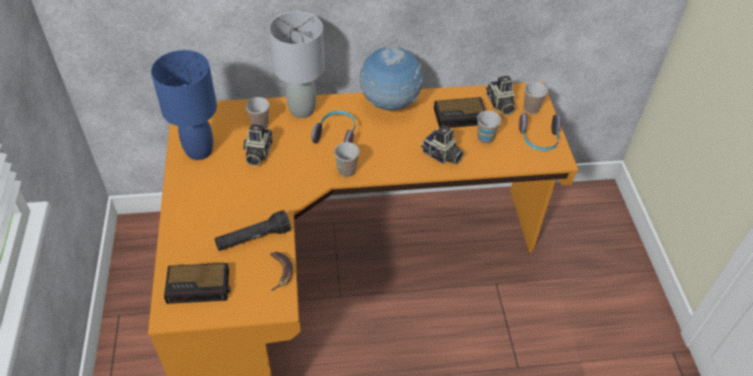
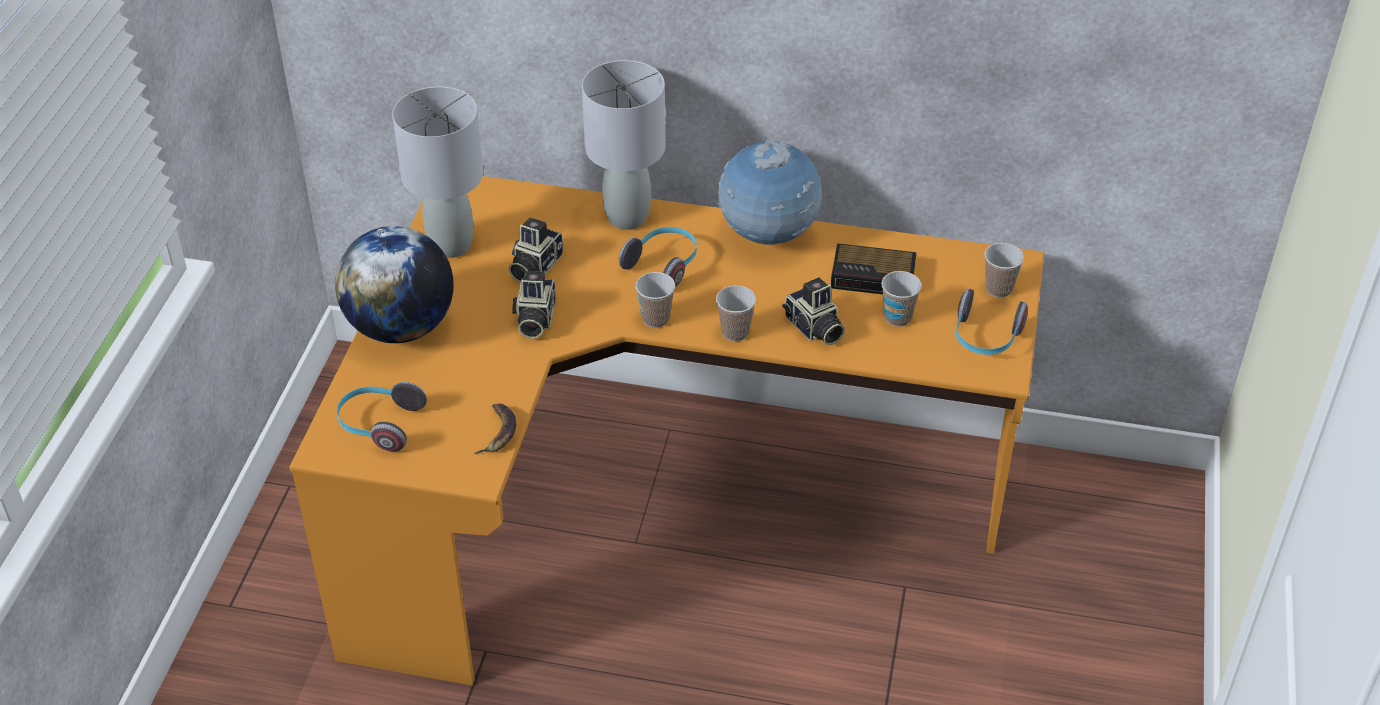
camera: 20 degrees right, 5 degrees down
(188, 213) = (401, 327): none -> globe
(199, 150) = (451, 245): blue table lamp -> grey table lamp
(200, 286) = (379, 425): alarm clock -> headphones
(253, 239) = (478, 381): black flashlight -> none
(260, 125) = (554, 226): cup -> cup (735, 332)
(499, 104) = (949, 272): camera -> camera (534, 319)

